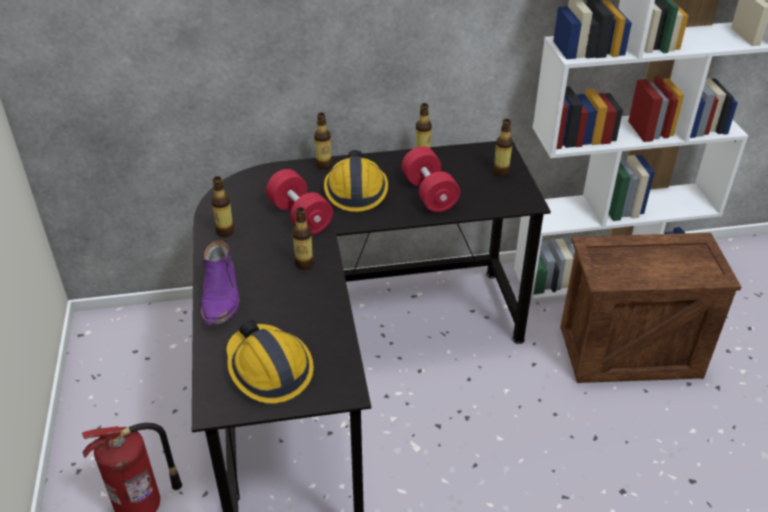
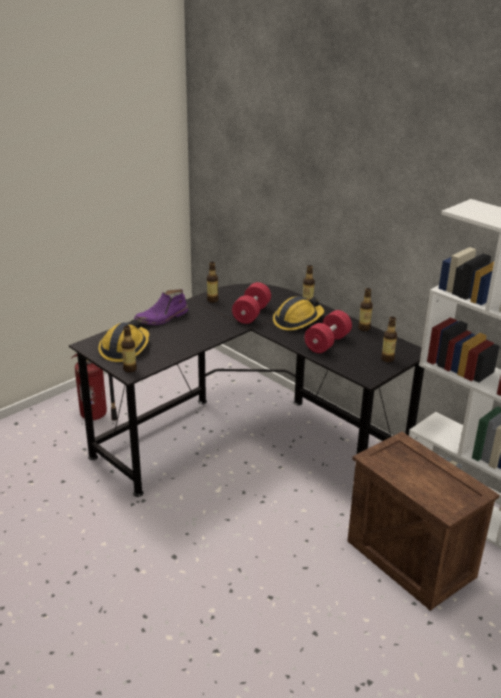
camera: 55 degrees right, 10 degrees down
(304, 264) = (213, 329): bottle -> bottle (130, 369)

